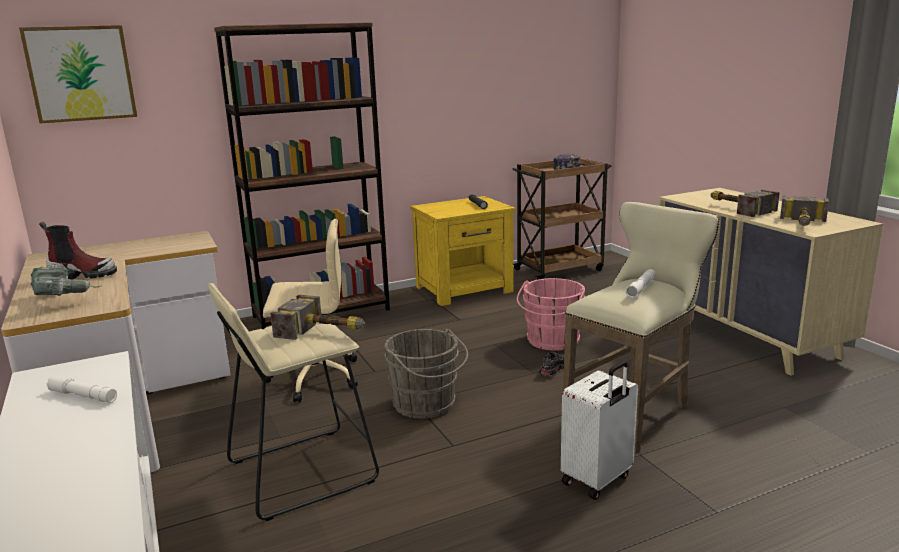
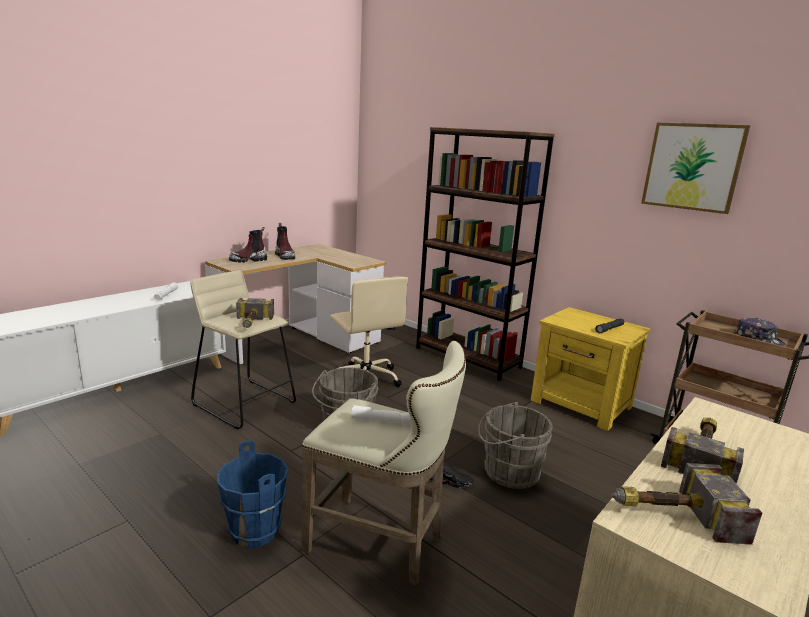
camera: 65 degrees right, 0 degrees up
(65, 298) = (248, 260): power drill -> boot
(81, 74) = (389, 151): picture -> picture (692, 167)
(551, 341) = (507, 471): pink bucket -> grey bucket
(598, 480) = (254, 531): white suitcase -> blue bucket

